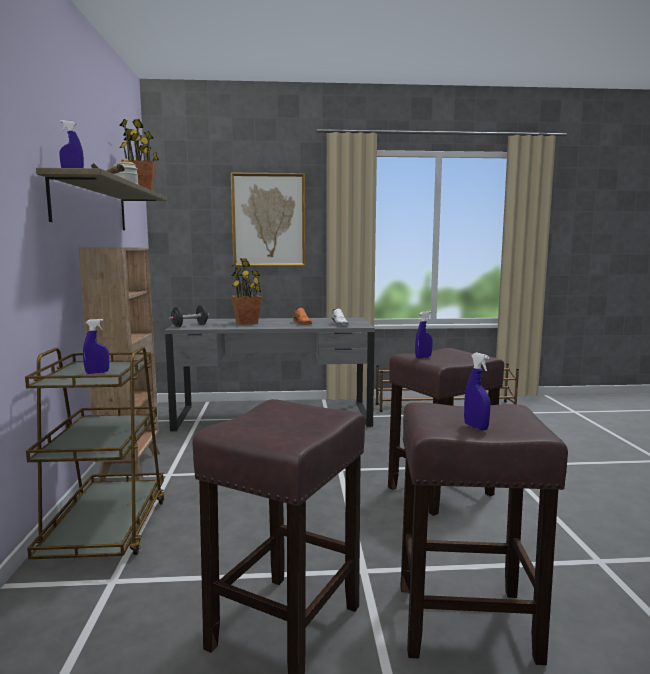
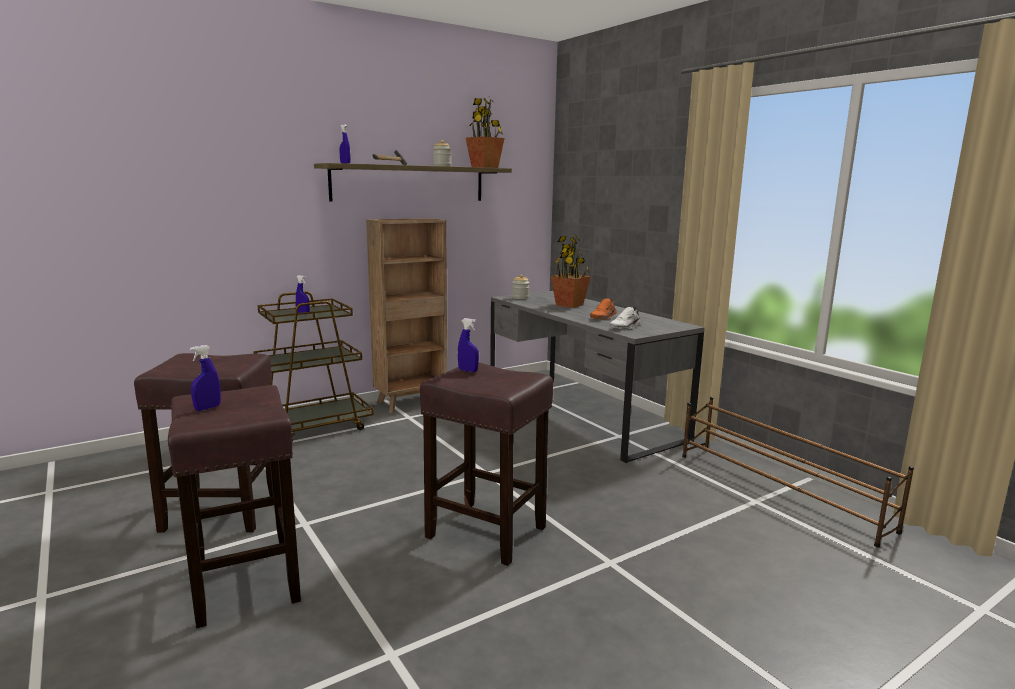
camera: 60 degrees right, 5 degrees up
(190, 326) = (520, 297): black dumbbell -> jar
(268, 220) = (639, 189): picture -> none

